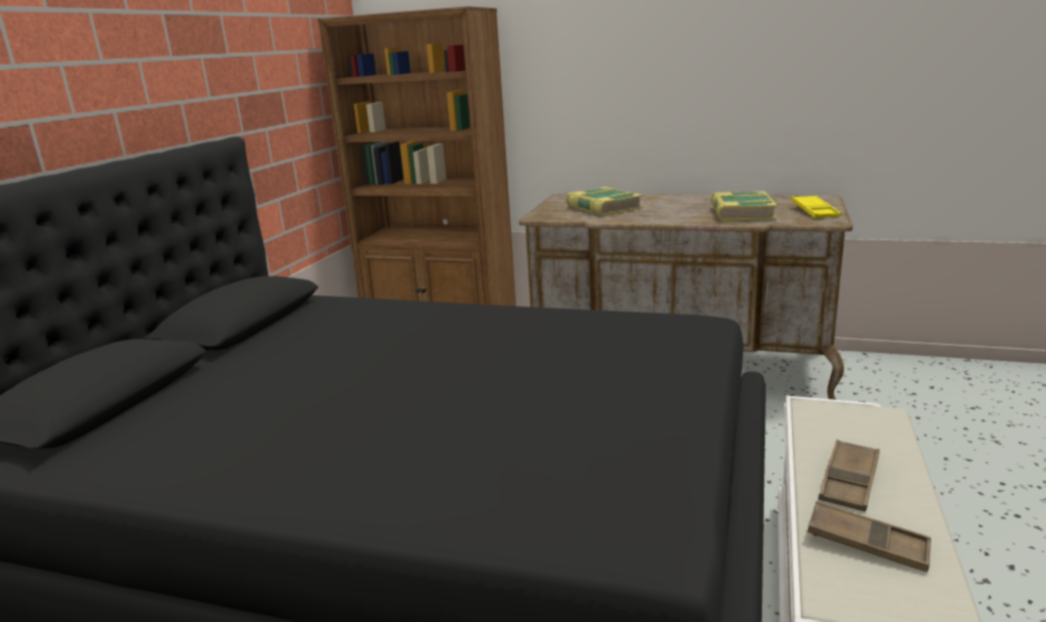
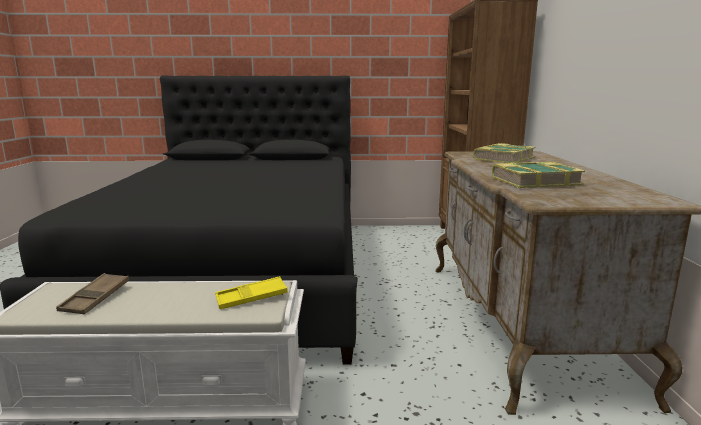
camera: 70 degrees right, 5 degrees down
(814, 211) = (581, 198): yellow tray -> yellow tray (251, 298)
(849, 481) = (165, 295): brown tray -> none

